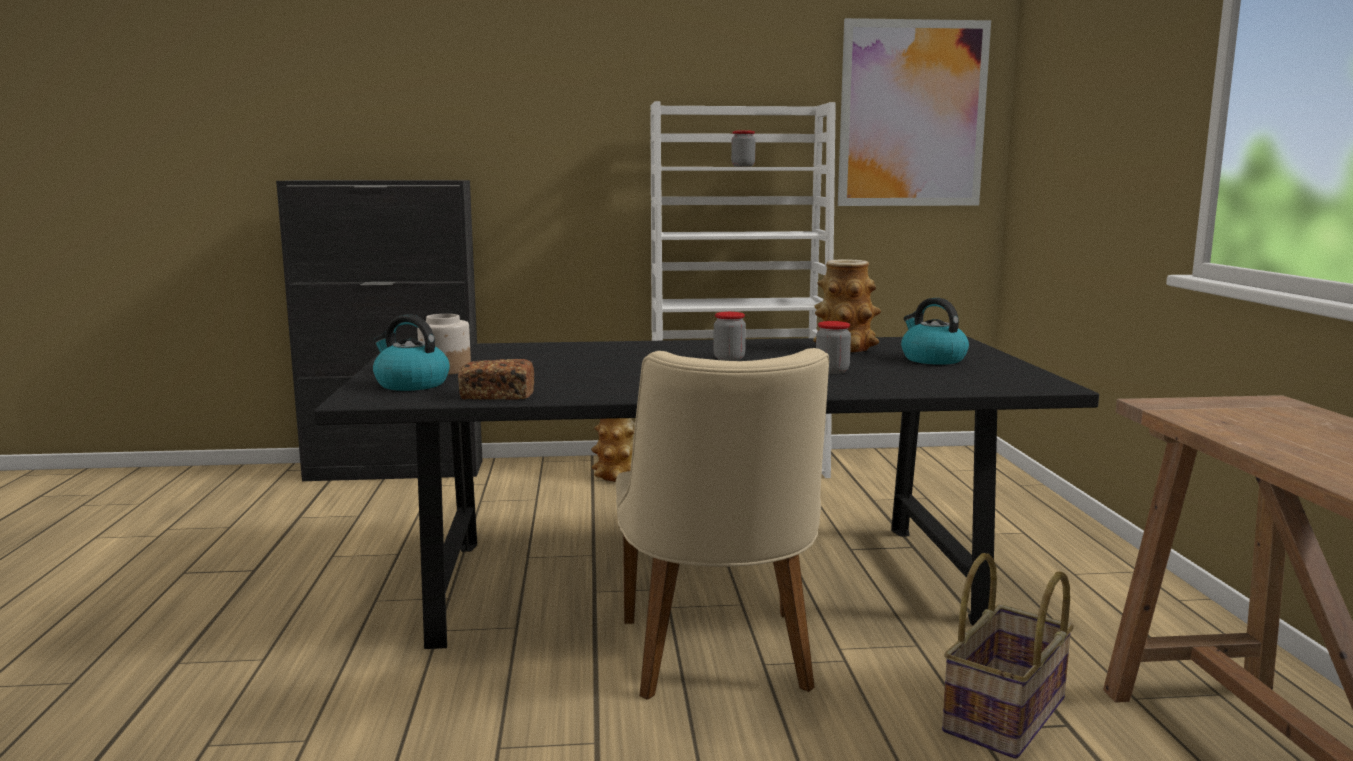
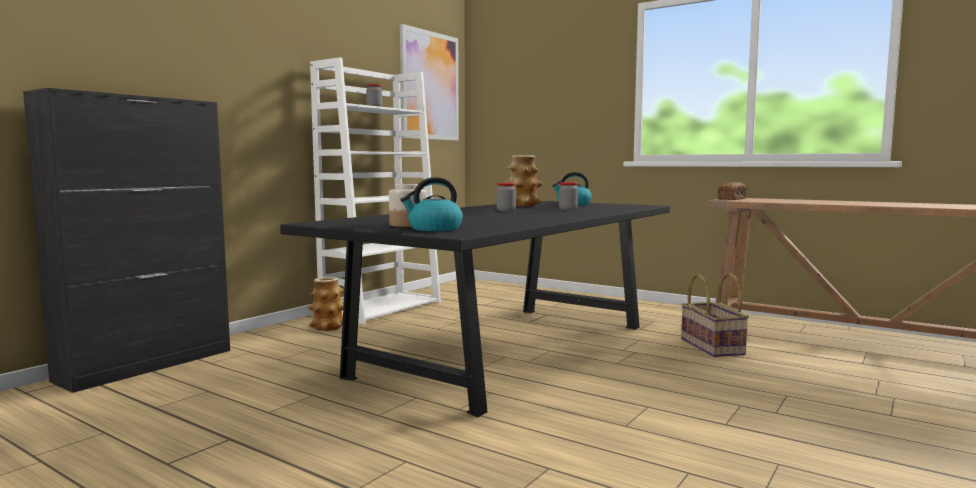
camera: 50 degrees left, 5 degrees down
(497, 396) = (507, 226): bread -> bread (732, 199)
(719, 663) = (603, 369): beige chair -> none

